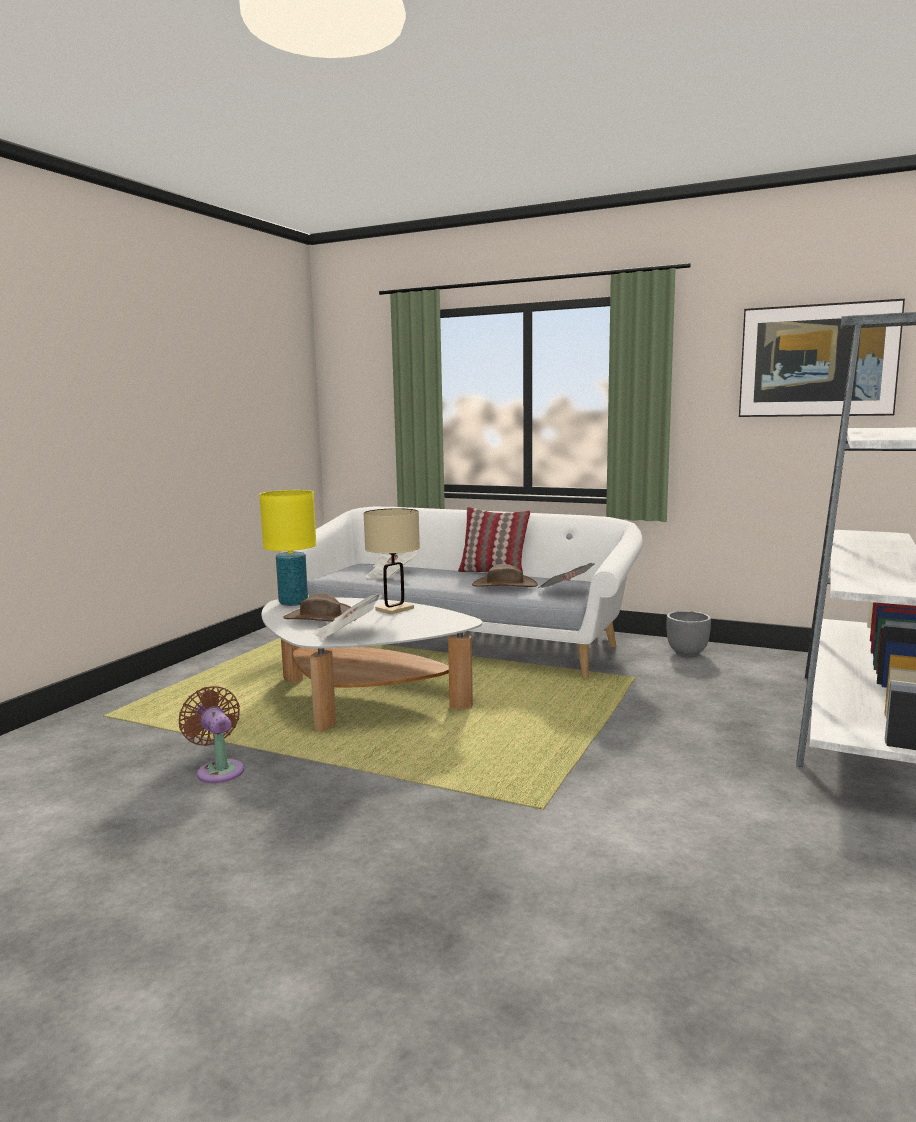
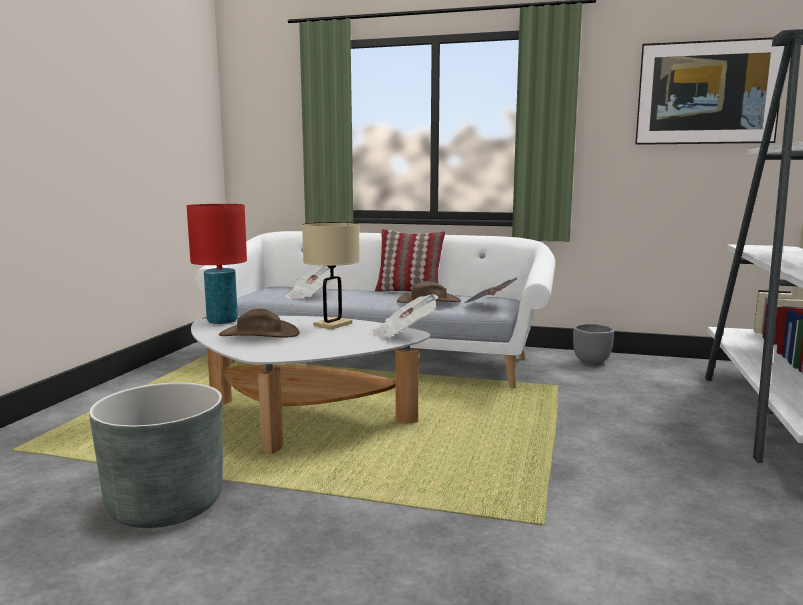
camera: 10 degrees left, 0 degrees up
(219, 770) = (166, 505): brown fan -> grey planter
(293, 603) = (222, 321): yellow table lamp -> red table lamp
(347, 634) = (297, 349): newspaper -> newspaper (403, 334)

